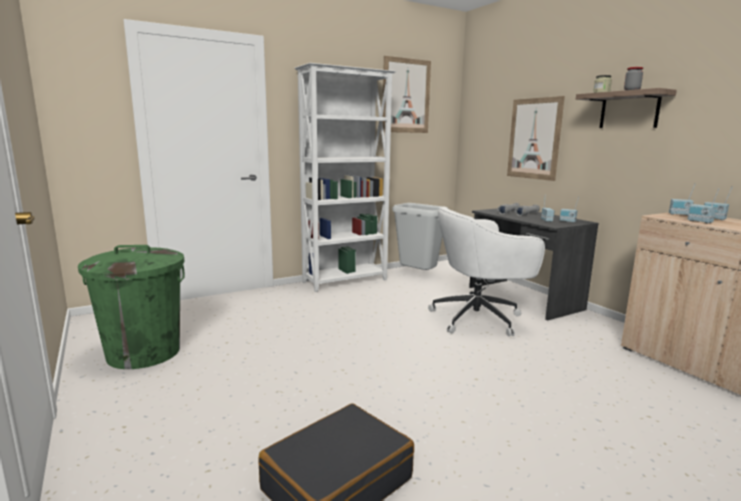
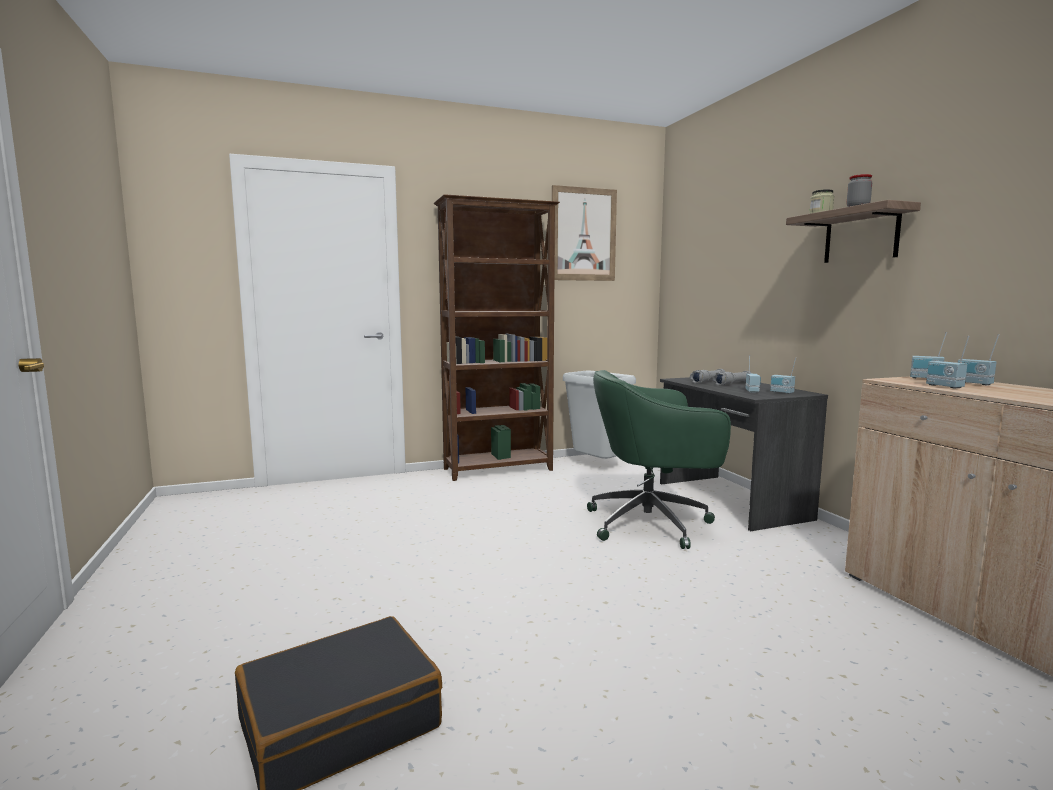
camera: 10 degrees right, 5 degrees down
(143, 352) = (208, 541): green trash can -> none
(346, 281) = (499, 470): white bookcase -> brown bookcase
(479, 318) = (652, 523): white office chair -> green office chair
(534, 139) = (746, 282): picture -> none

